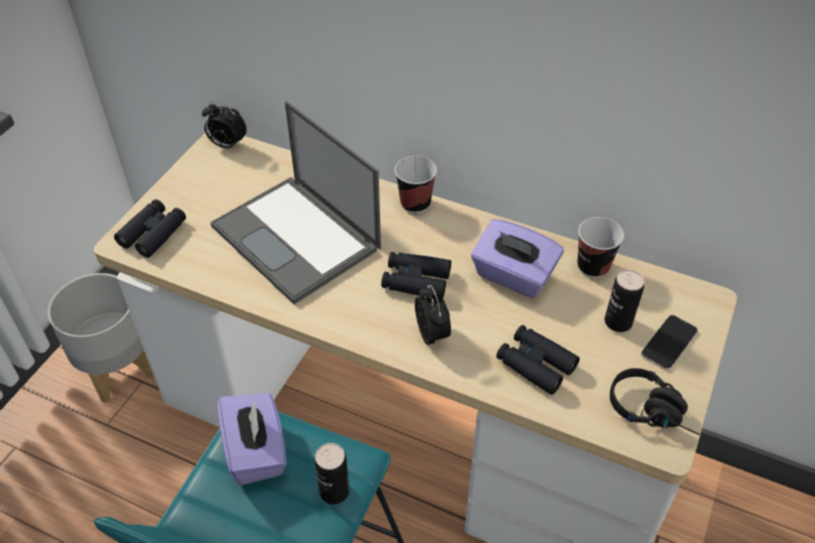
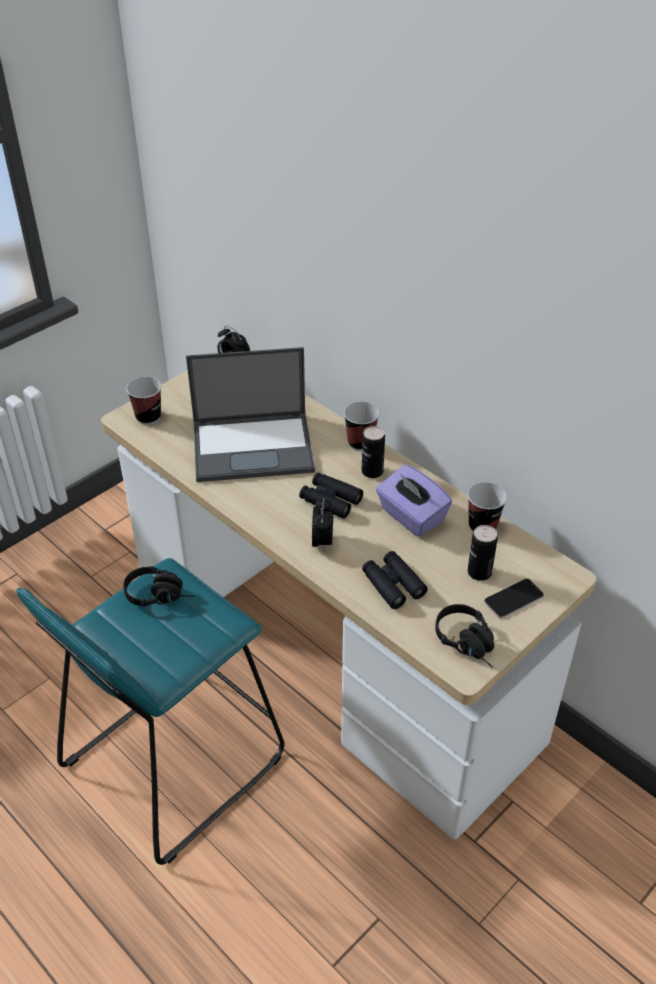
camera: 20 degrees right, 5 degrees down
(120, 370) = (117, 538): grey planter -> none
(153, 233) = (148, 417): black binoculars -> cup
(256, 451) = (161, 595): purple tissue box -> black headphones
(297, 238) = (254, 446): laptop -> laptop turned 75 degrees counterclockwise
(334, 491) = (205, 638): can -> can (372, 471)

